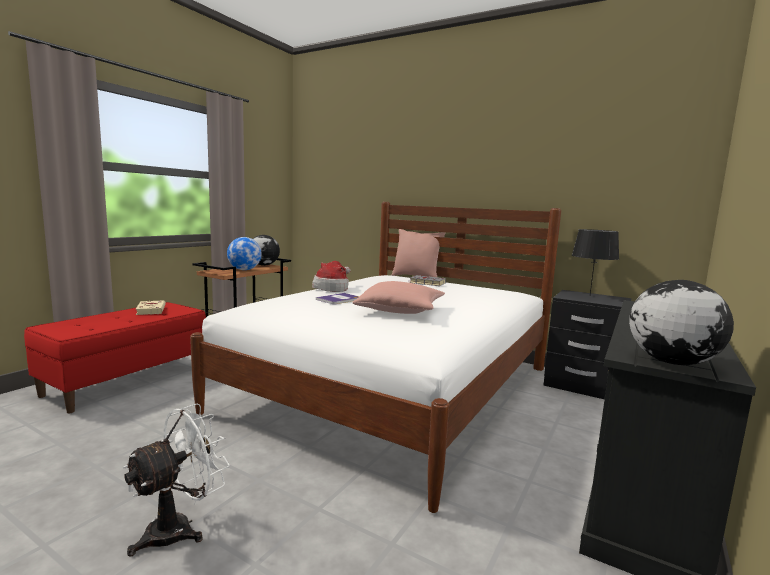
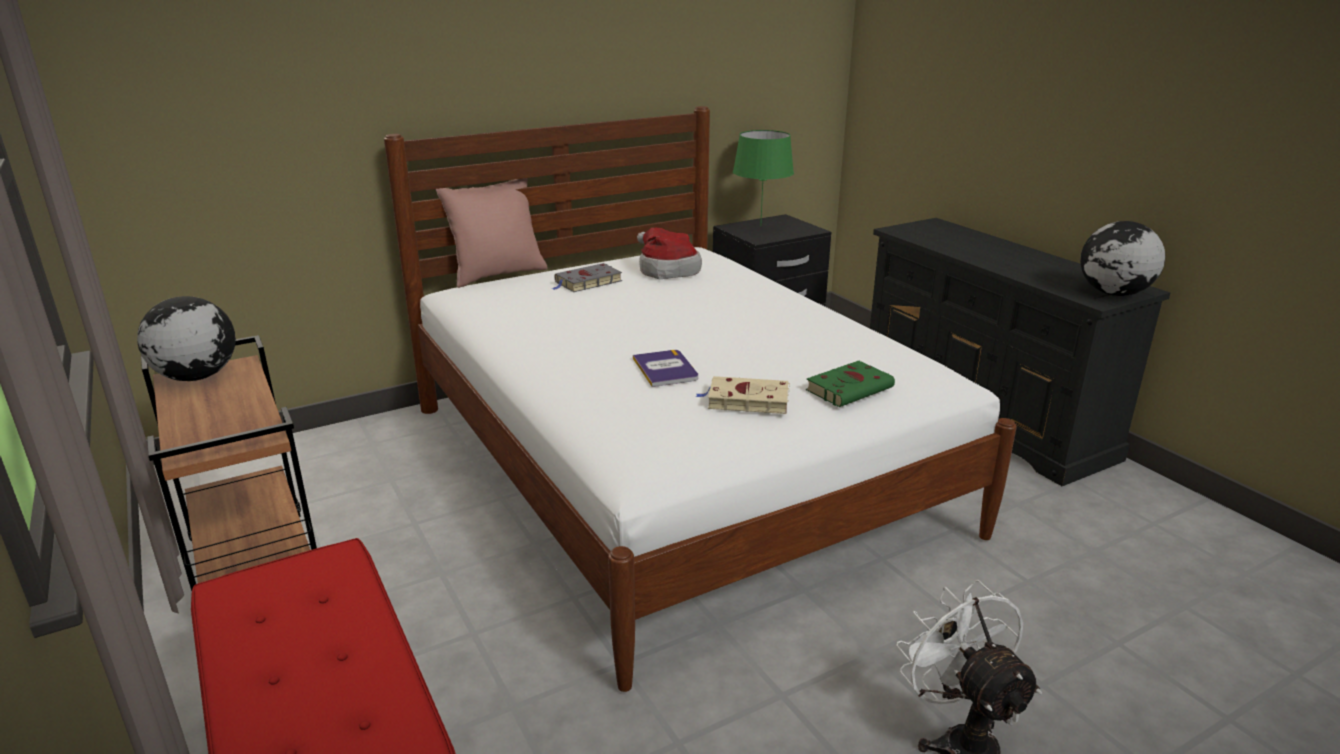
camera: 60 degrees left, 15 degrees up
(151, 310) = (268, 615): beige book -> beige book (745, 400)
(244, 270) = (238, 407): globe -> none
(333, 288) = (564, 356): hat -> hat (666, 270)
(365, 328) = (851, 388): none -> green book
(400, 310) = (767, 344): pink pillow -> none
(589, 295) = (760, 226): black table lamp -> green table lamp

